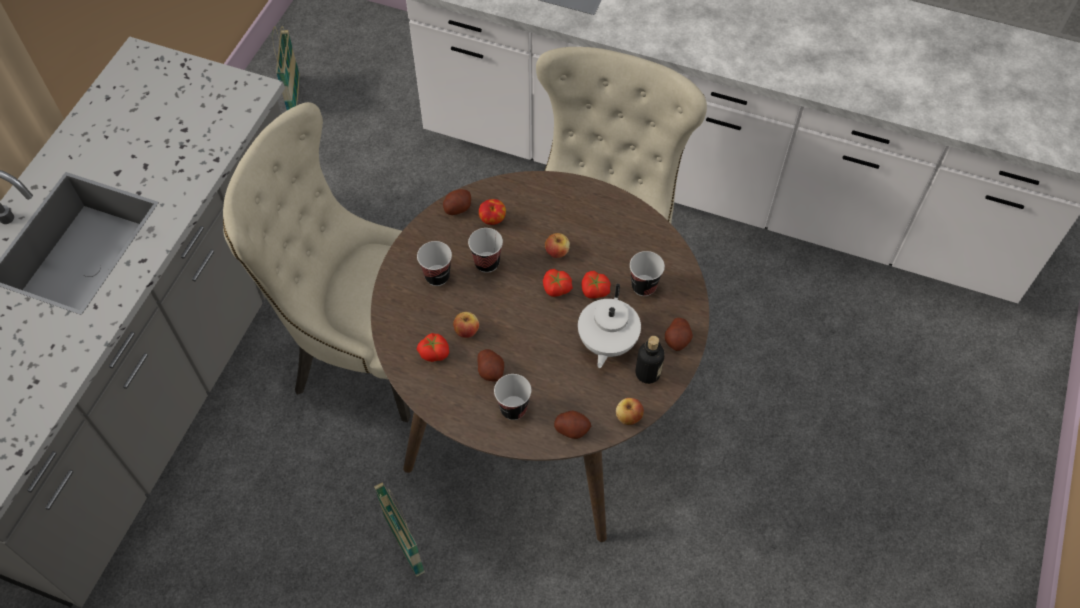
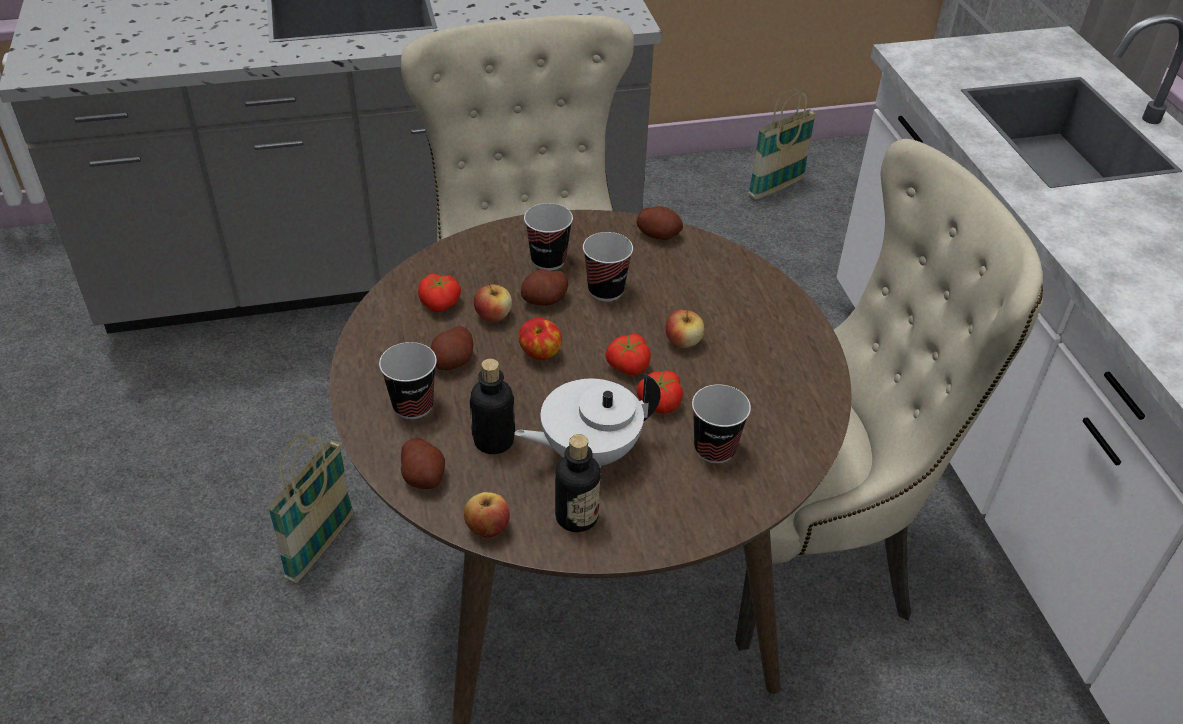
camera: 55 degrees right, 15 degrees down
(492, 220) = (672, 268): apple -> apple (540, 354)
(569, 382) = (494, 441): none -> bottle
(677, 340) = (661, 525): potato -> potato (544, 300)

